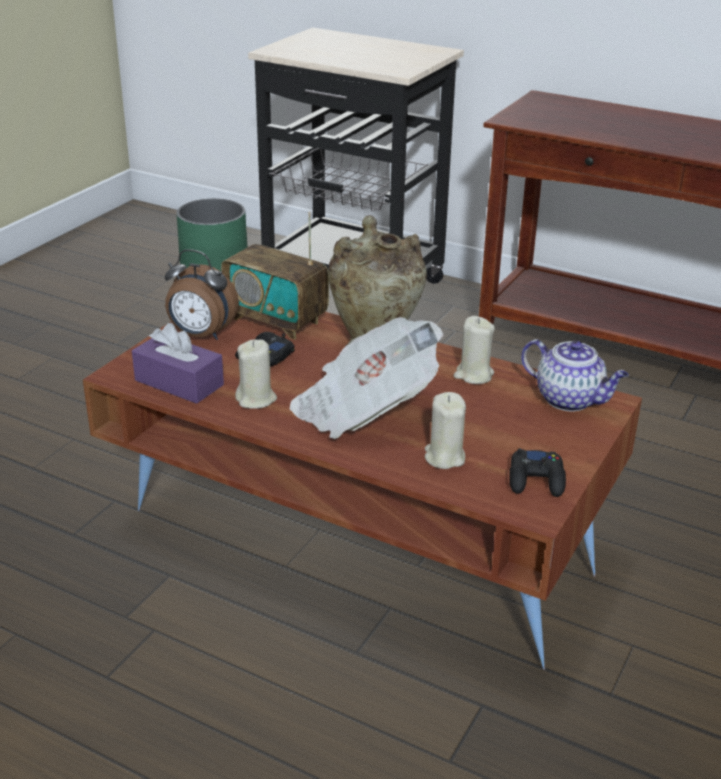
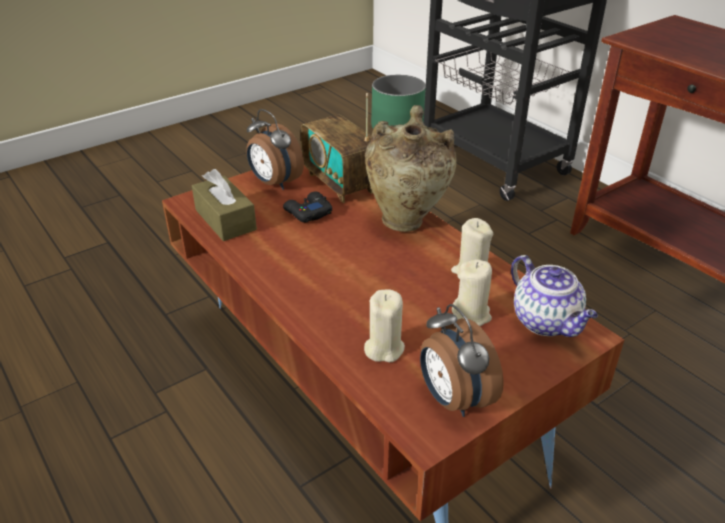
camera: 25 degrees right, 5 degrees up
(179, 383) = (225, 220): purple tissue box -> brown tissue box
(256, 399) = (271, 249): beige candle -> beige candle (471, 315)
(364, 410) = (349, 281): newspaper -> none
(536, 480) = (453, 399): black game controller -> alarm clock

